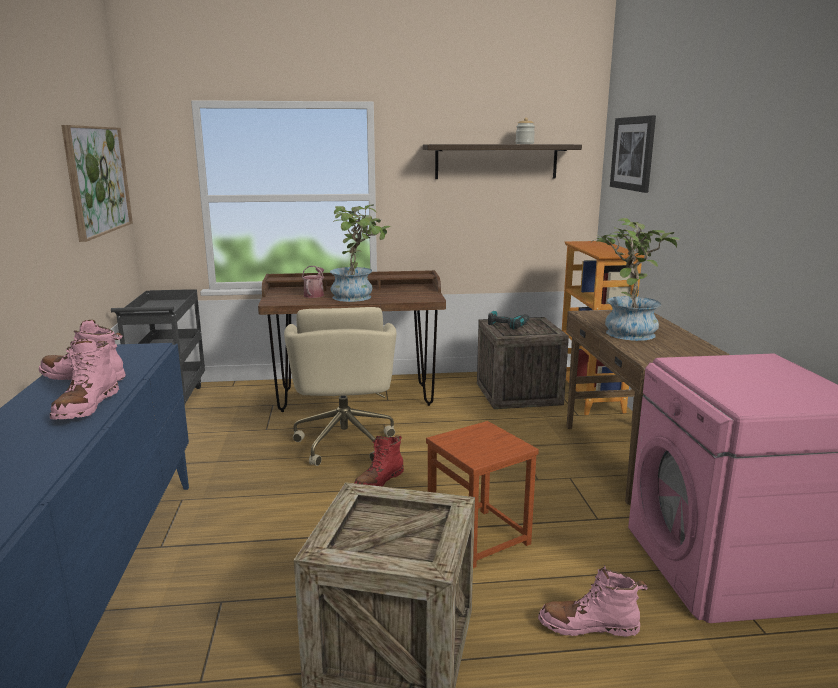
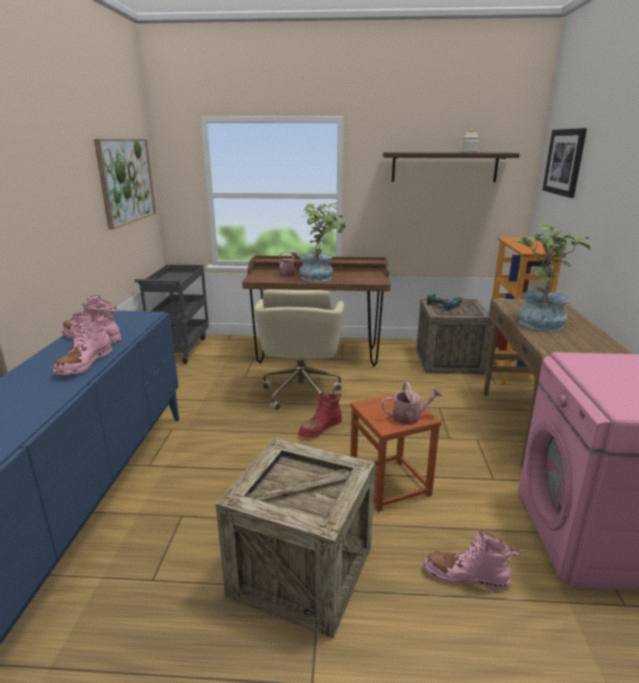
camera: 10 degrees right, 5 degrees up
(501, 448) = (410, 417): none -> watering can

